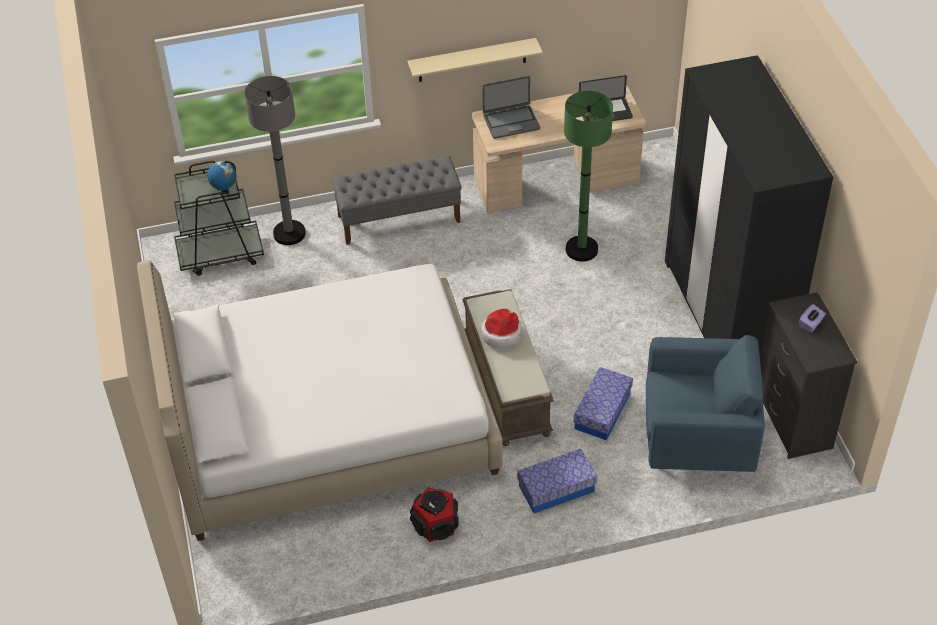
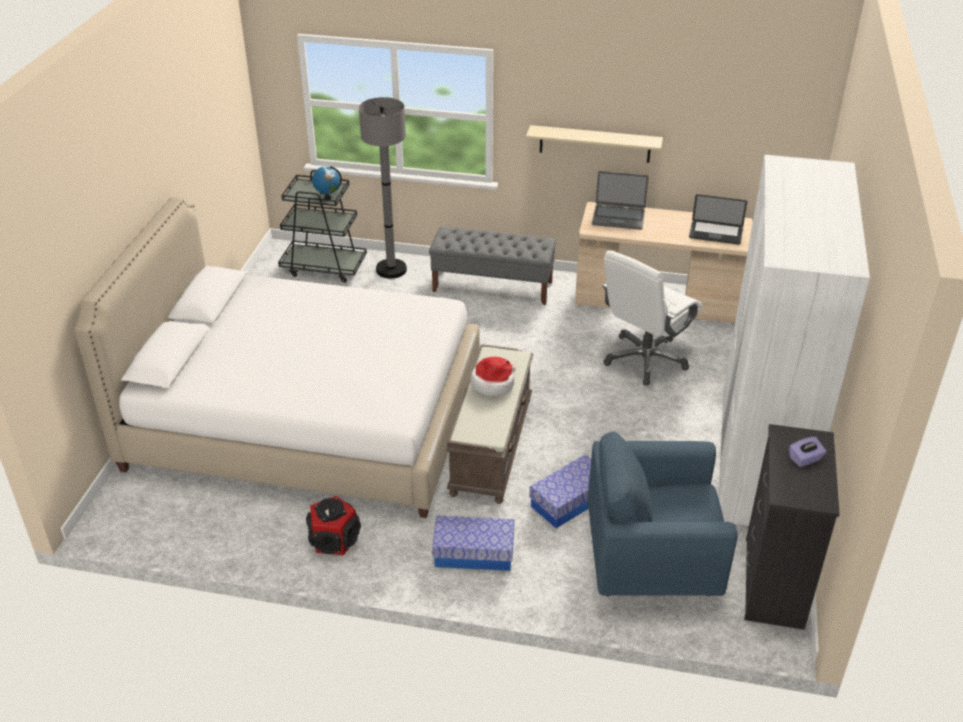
camera: 25 degrees right, 10 degrees down
(581, 249) = (645, 359): green floor lamp -> white office chair
(696, 439) = (652, 563): blue armchair -> blue armchair turned 150 degrees clockwise
(726, 313) = (759, 459): black wardrobe -> white wardrobe

